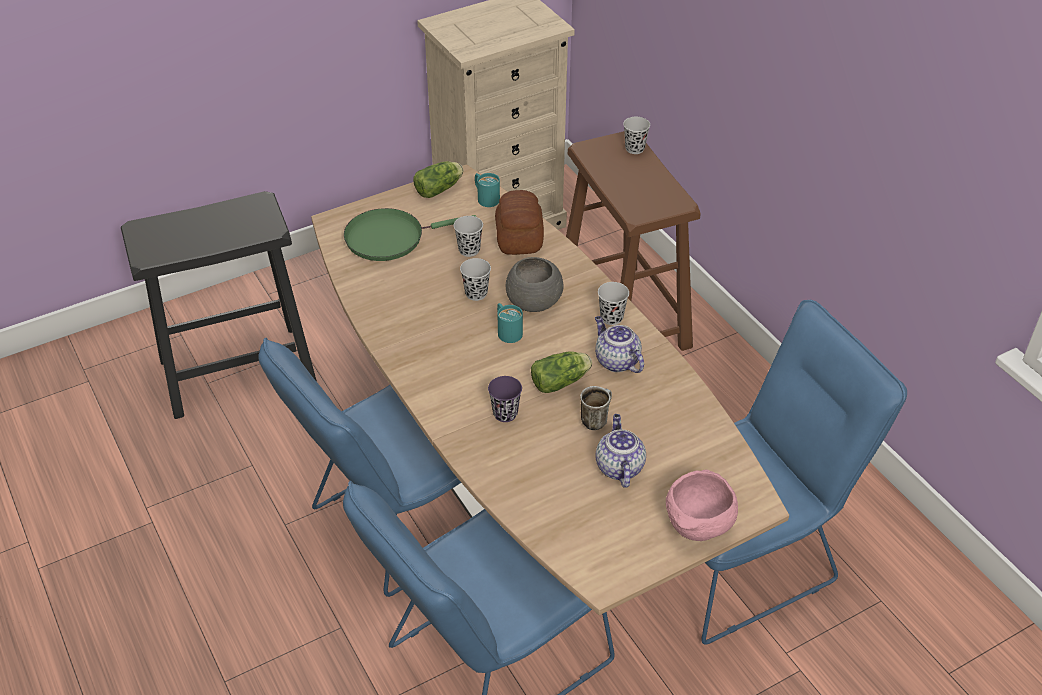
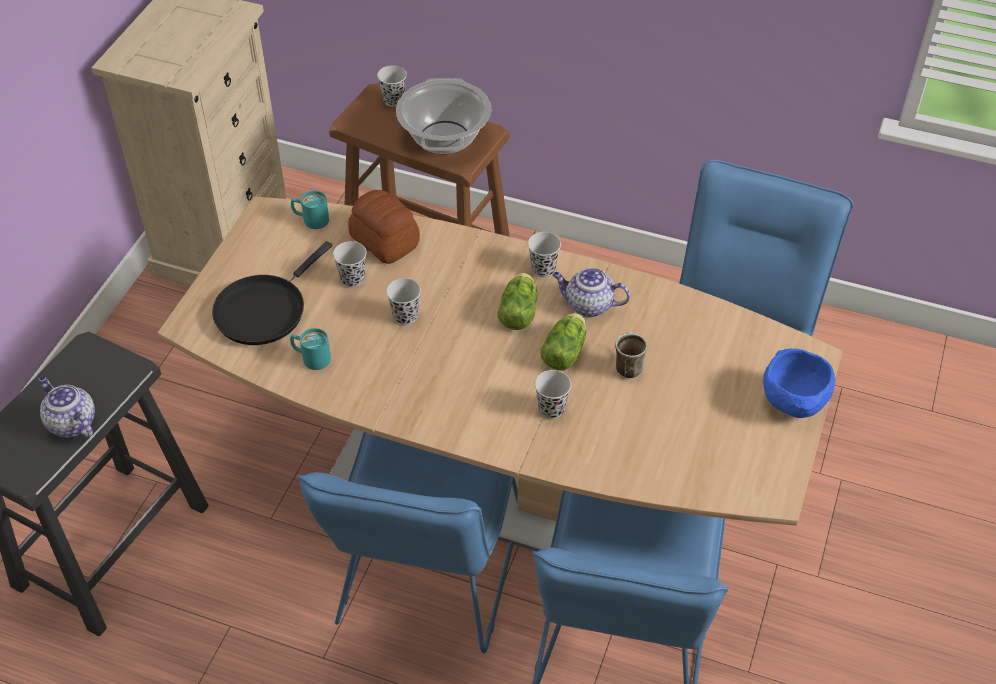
camera: 40 degrees left, 5 degrees up
(390, 238) = (264, 310): green frying pan -> black frying pan
(440, 189) = (257, 234): lettuce -> lettuce (519, 310)
(505, 413) = (551, 409): purple cup -> black cup
(507, 331) = (471, 334): turquoise mug -> turquoise mug (311, 358)
(533, 302) = (464, 294): grey bowl -> none
(618, 467) = (687, 394): teapot -> teapot (71, 423)
(642, 191) = (444, 137): none -> cooking pot
(698, 527) = (794, 404): pink bowl -> blue bowl

